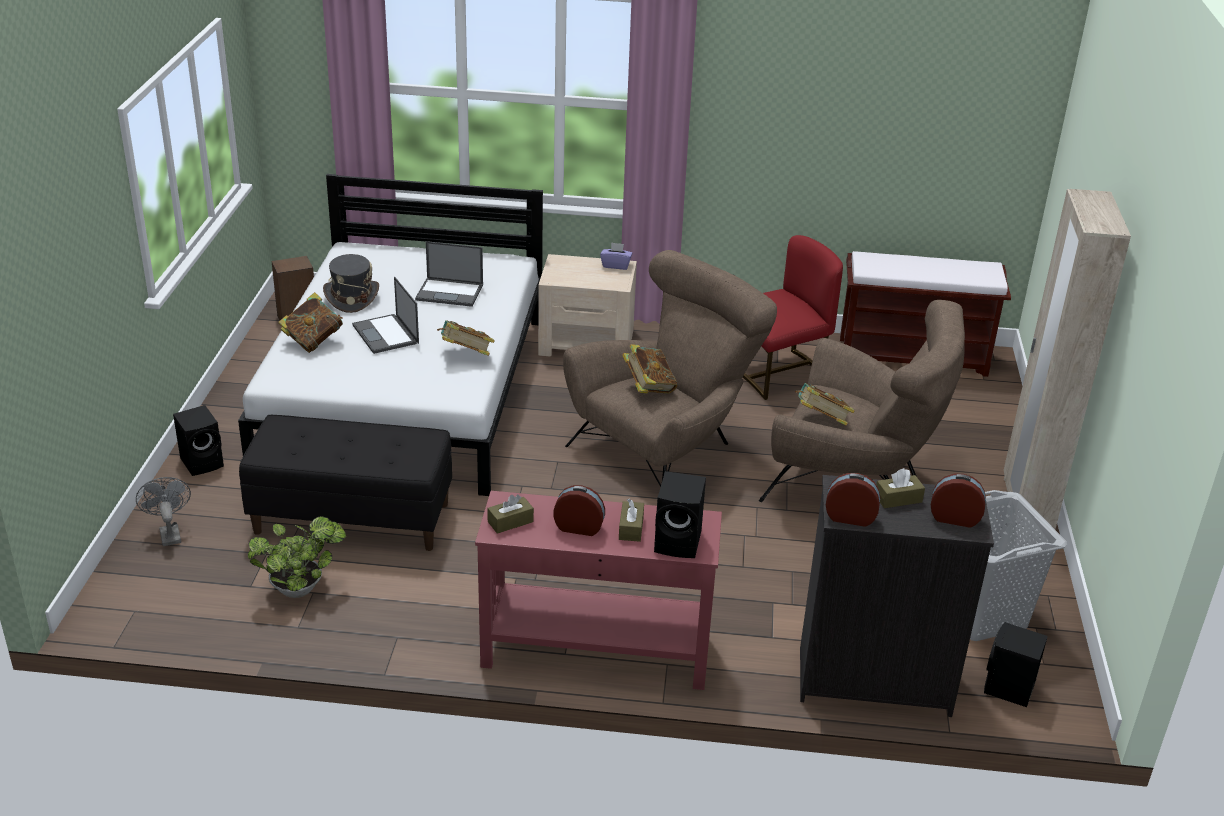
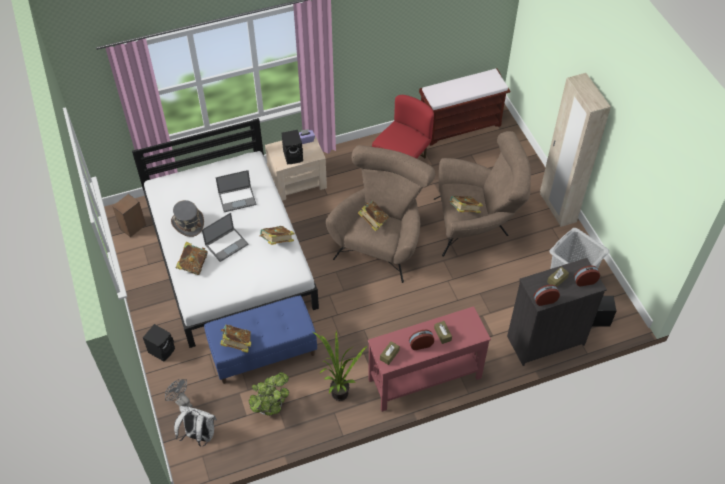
camera: 25 degrees left, 20 degrees up
(154, 583) = (199, 435): none -> white backpack
(292, 453) = (237, 344): none -> book
(353, 518) = (263, 351): black bench -> blue bench
(386, 334) = (227, 244): laptop -> laptop turned 75 degrees counterclockwise
(429, 610) = (338, 390): none -> potted plant
(679, 542) = (467, 333): black speaker -> black speaker (294, 156)

